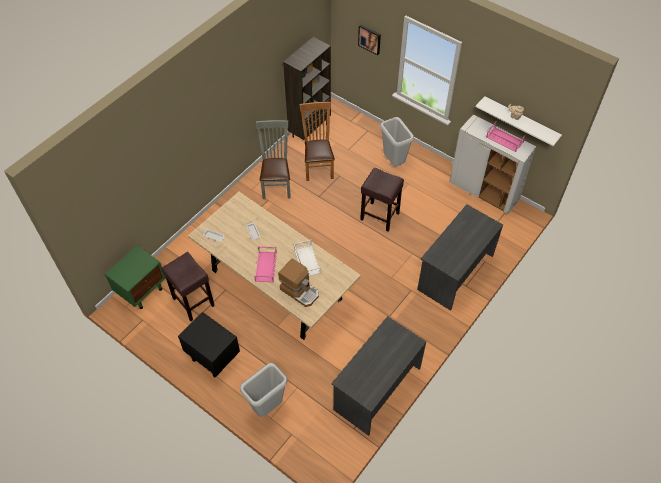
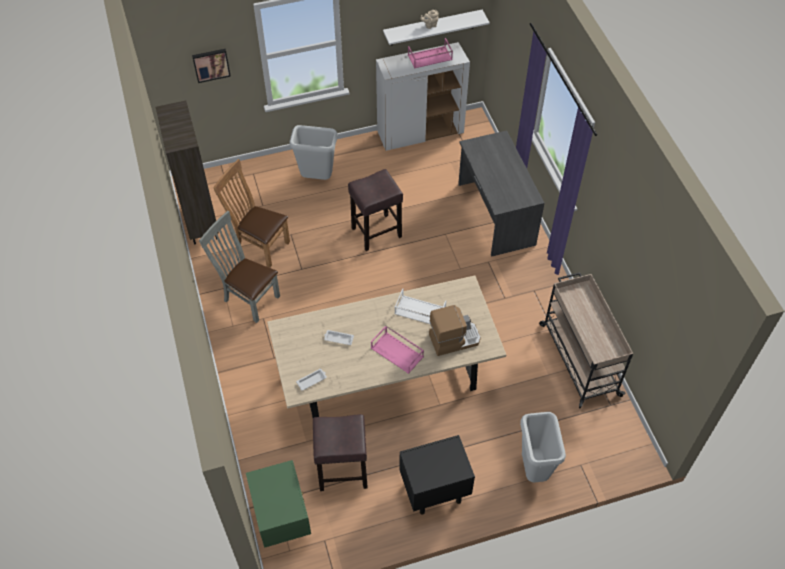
camera: 55 degrees left, 0 degrees up
(376, 388) = (578, 358): grey desk -> beige cart

